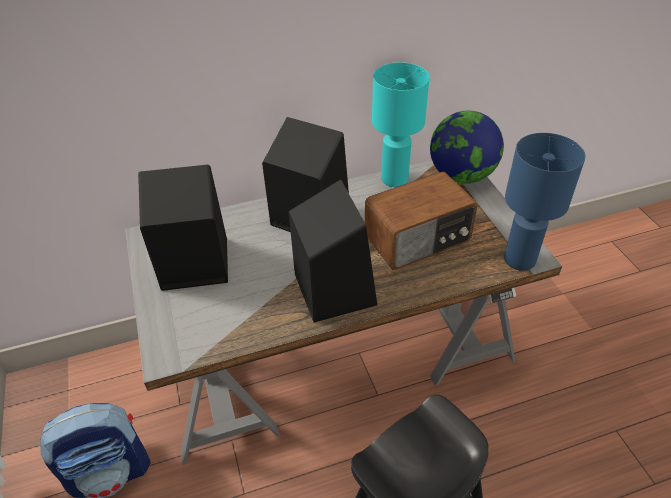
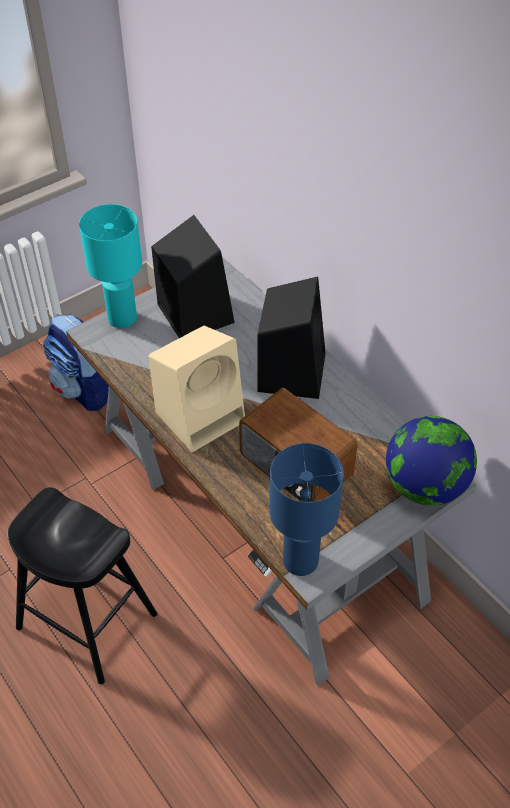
camera: 70 degrees right, 5 degrees up
(333, 288) = (201, 415): black speaker -> beige speaker
(393, 179) = (385, 425): turquoise table lamp -> turquoise table lamp (122, 318)

